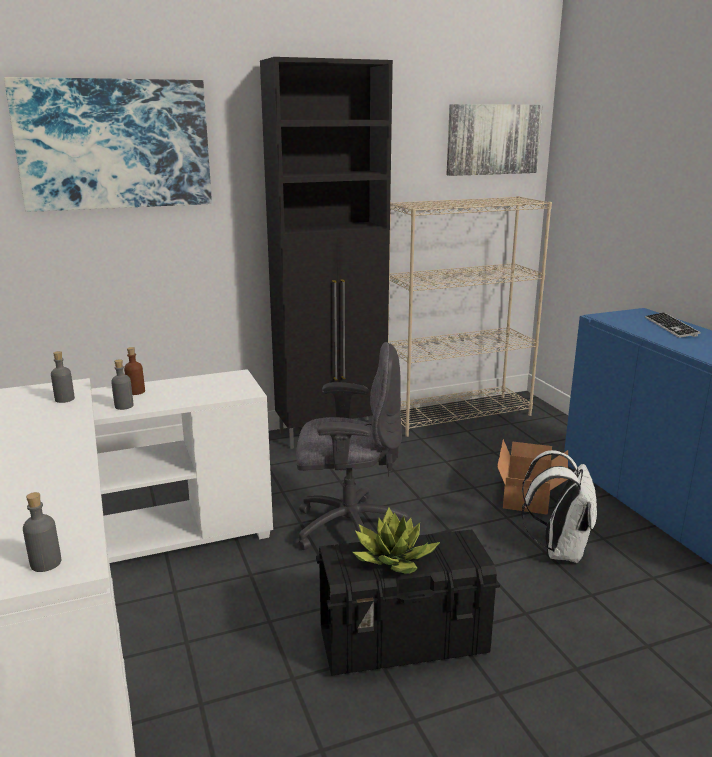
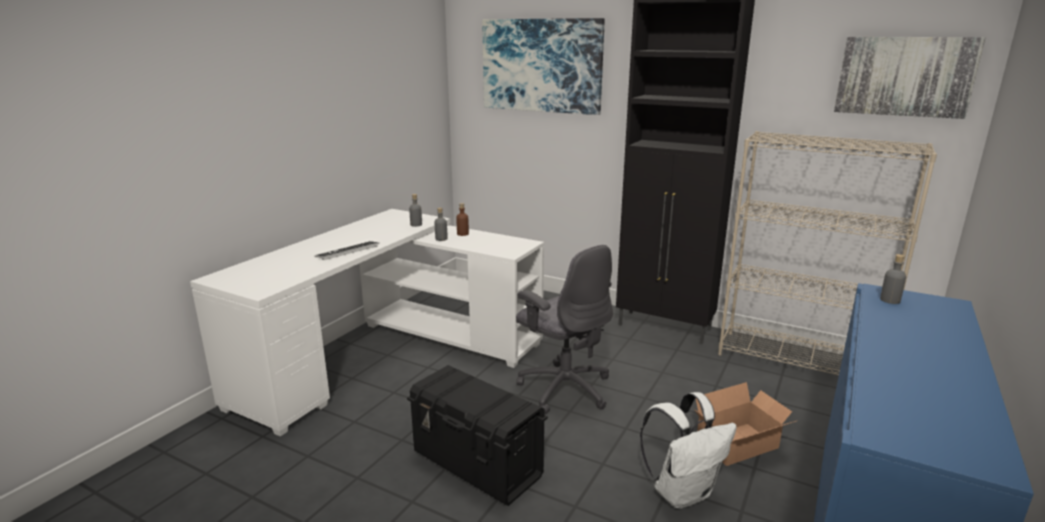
camera: 50 degrees right, 0 degrees up
(45, 563) = (257, 286): grey bottle -> grey bottle (890, 300)
(394, 559) = (465, 393): potted plant -> none
(670, 327) = (935, 325): keyboard -> keyboard (347, 251)

